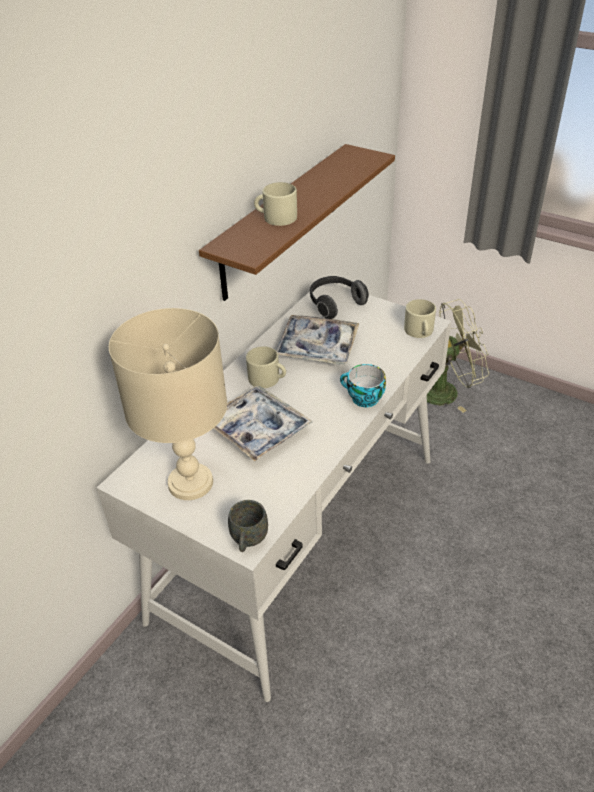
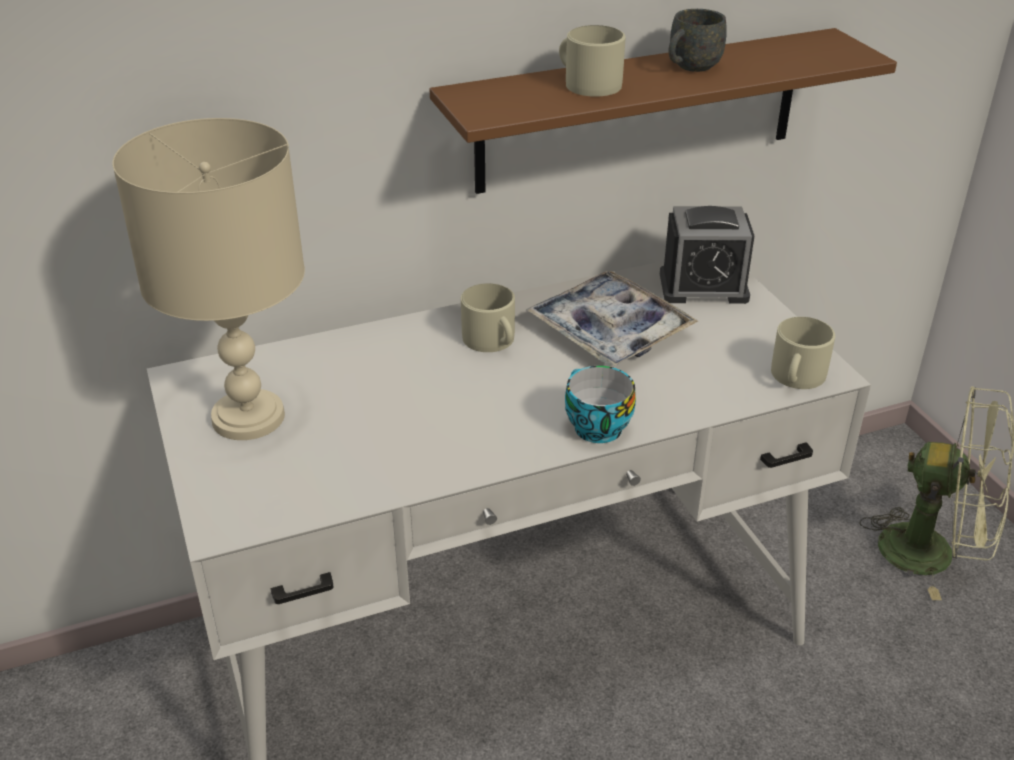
camera: 35 degrees right, 5 degrees down
(248, 540) = (228, 522): grey mug -> grey mug (690, 67)
(257, 429) = (403, 395): tray -> none
(335, 304) = (703, 287): headphones -> alarm clock

